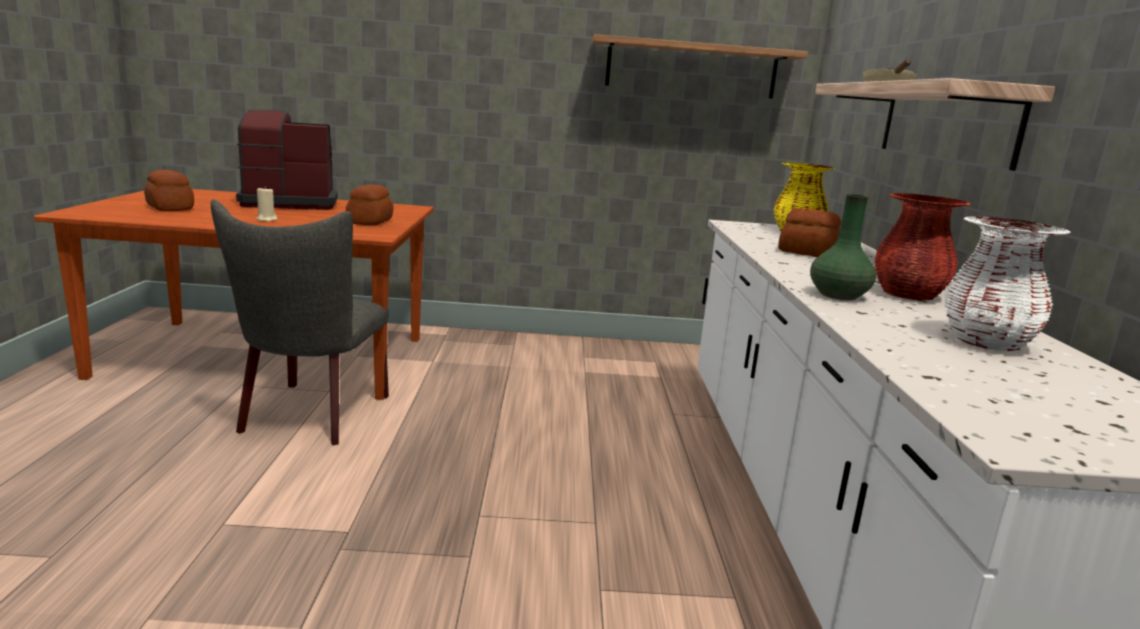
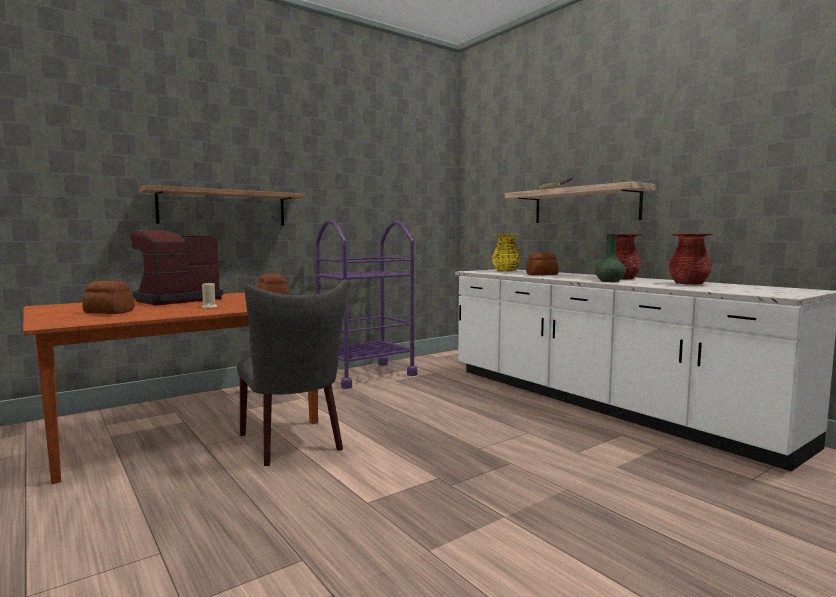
camera: 35 degrees left, 10 degrees down
(565, 352) = (366, 375): none -> purple cart
(691, 68) = (400, 191): shelf -> shelf (223, 208)
(986, 342) = (688, 283): white vase -> red vase

